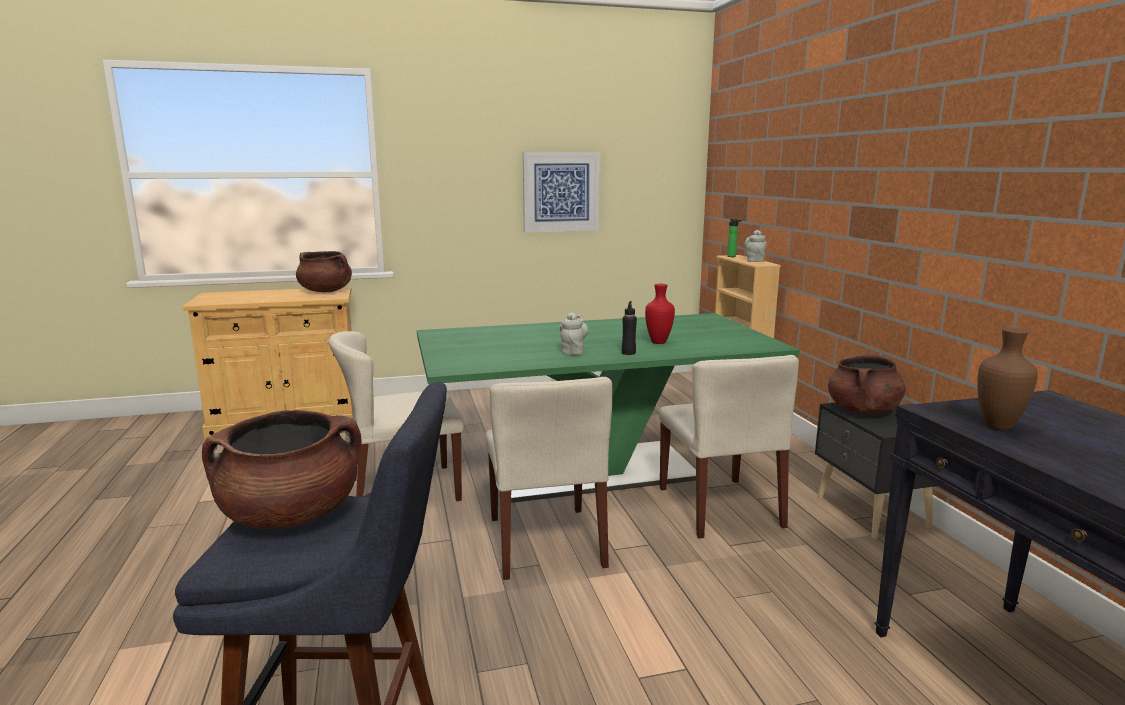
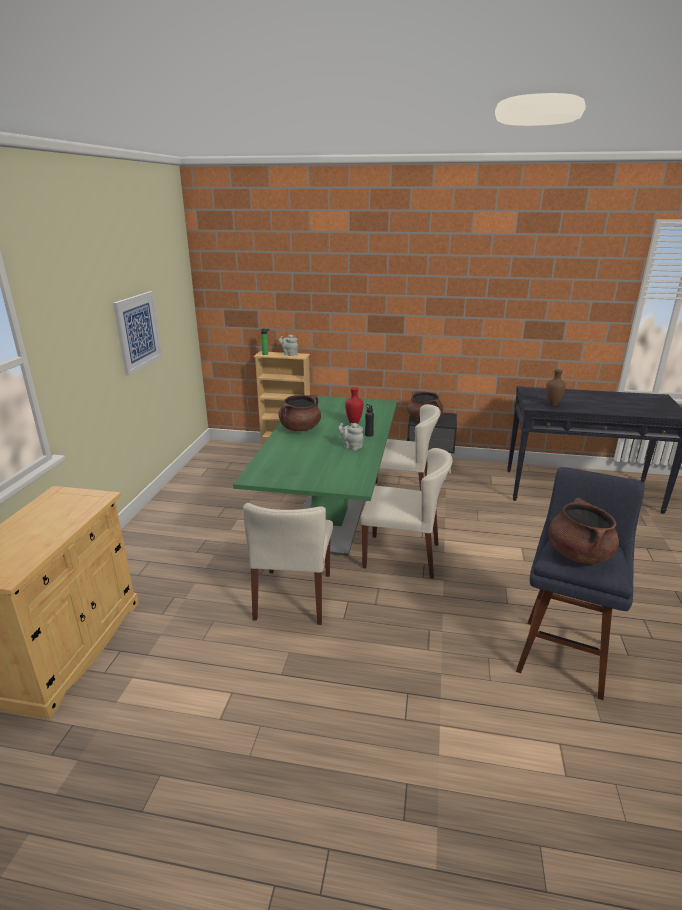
camera: 65 degrees left, 10 degrees up
(326, 291) = (62, 499): brown cooking pot -> brown cooking pot (300, 428)

